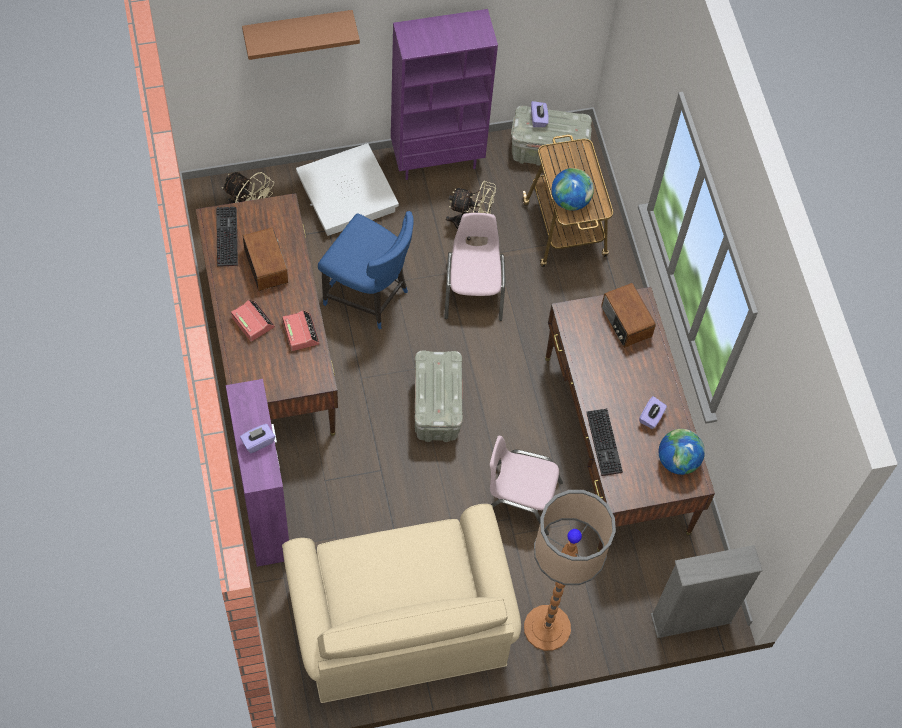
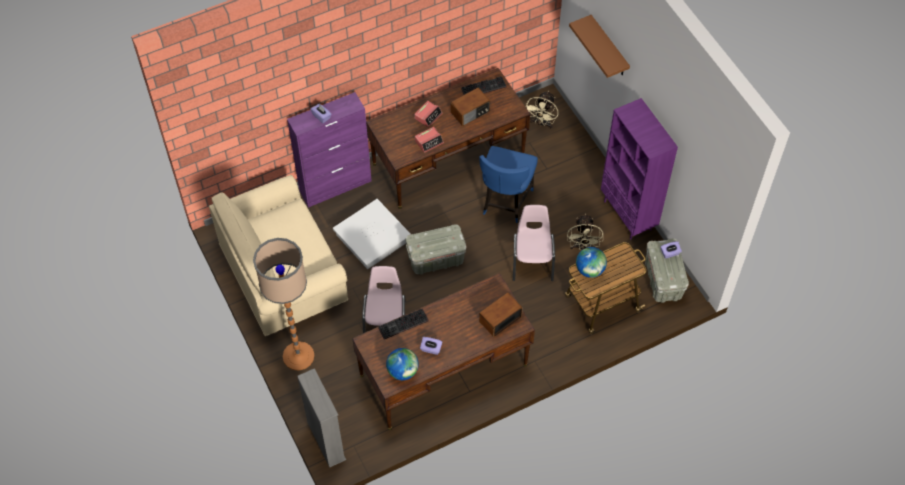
camera: 80 degrees right, 5 degrees down
(347, 194) = (578, 171): white storage box -> white storage box (372, 237)
(473, 290) = (532, 260): pink chair -> pink chair turned 75 degrees counterclockwise

